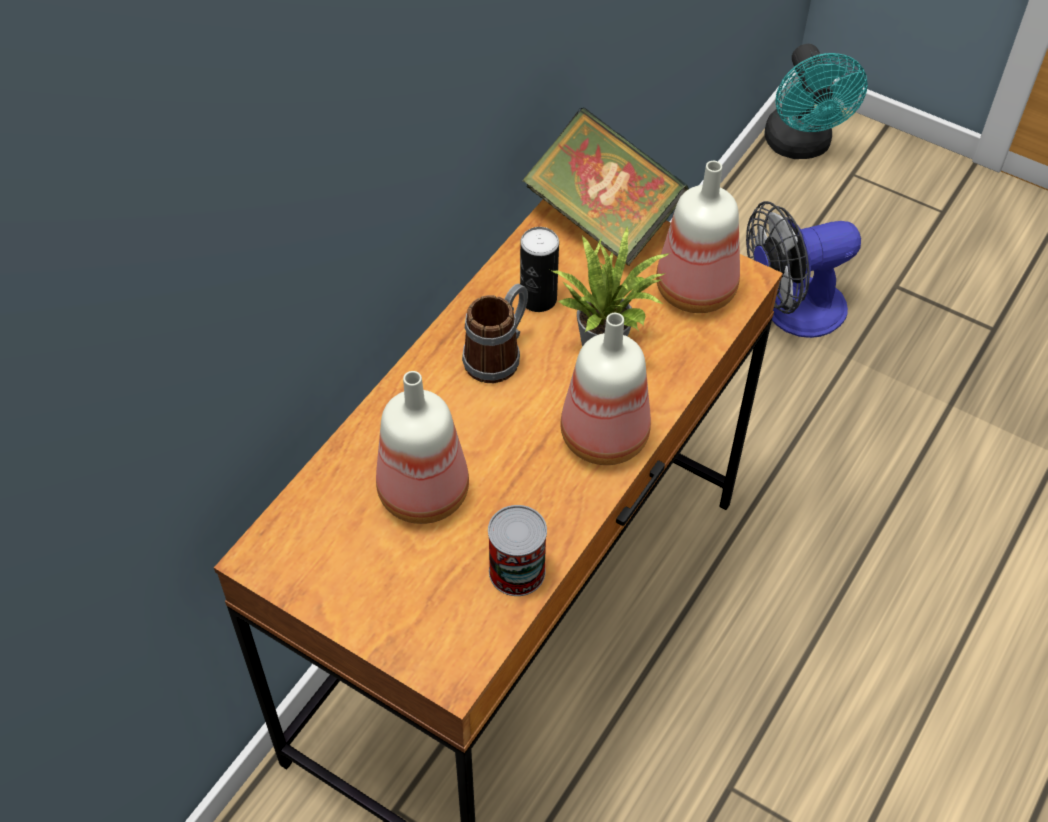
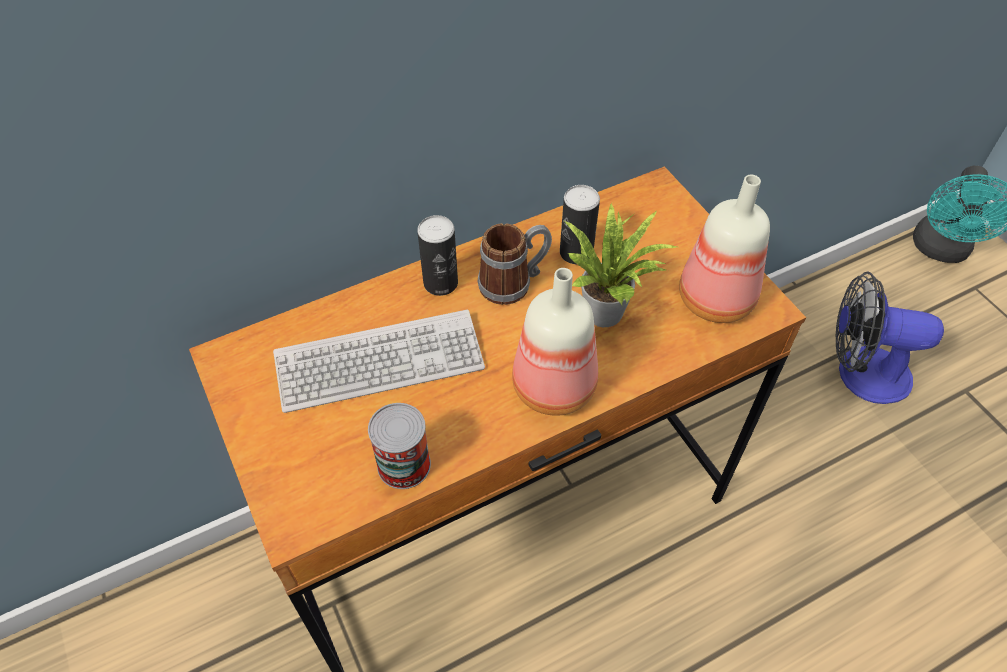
camera: 30 degrees right, 0 degrees up
(423, 490) = (379, 362): bottle -> keyboard
(426, 386) = (440, 283): none -> can
(602, 219) = (672, 211): book -> none

